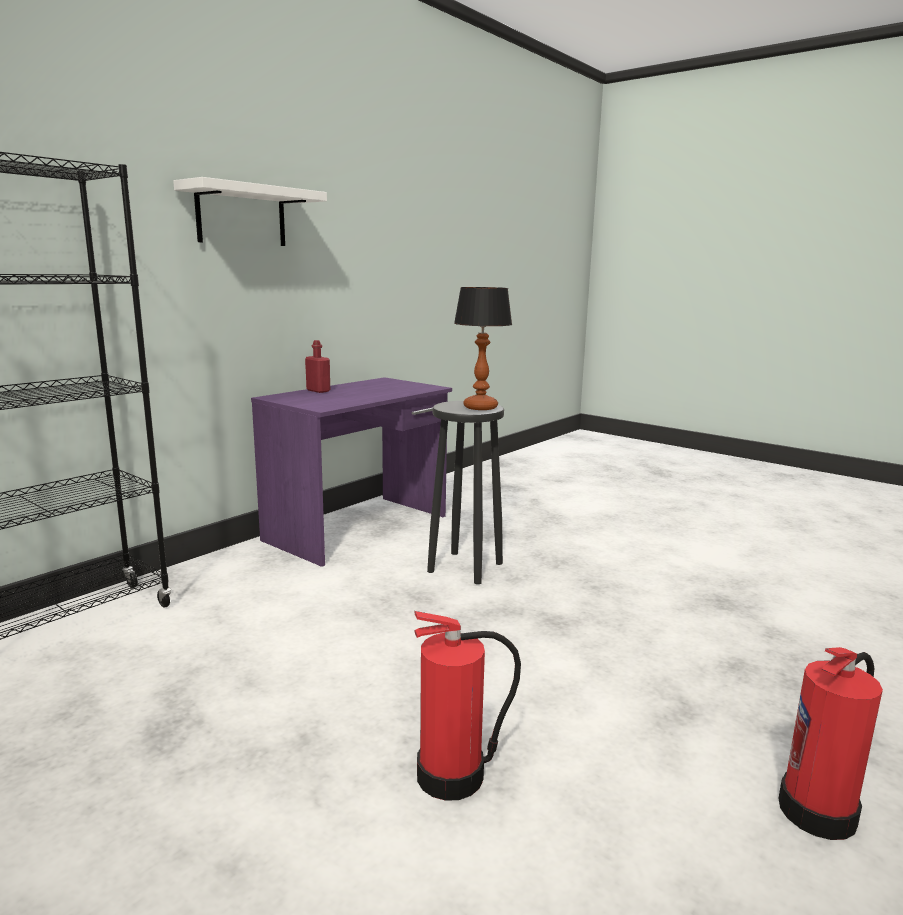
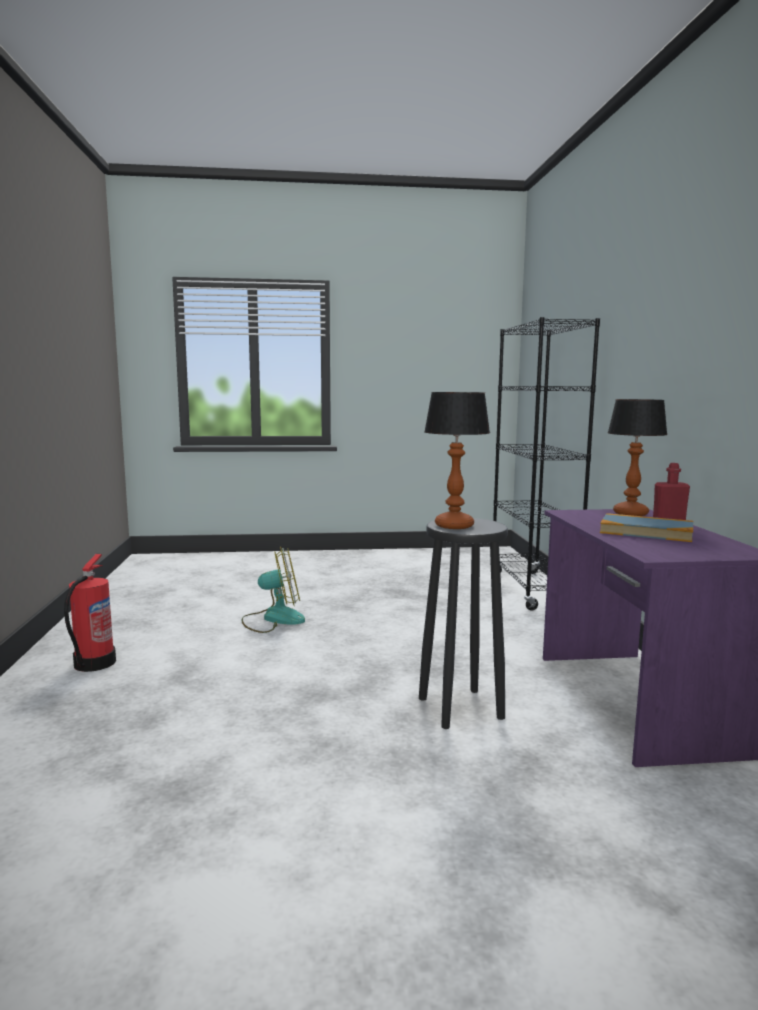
camera: 135 degrees right, 5 degrees down
(241, 216) = (679, 327): white shelf -> none
(292, 397) = (630, 514): none -> table lamp
(364, 391) = (646, 532): none -> book
(453, 775) = (273, 619): fire extinguisher -> fan

